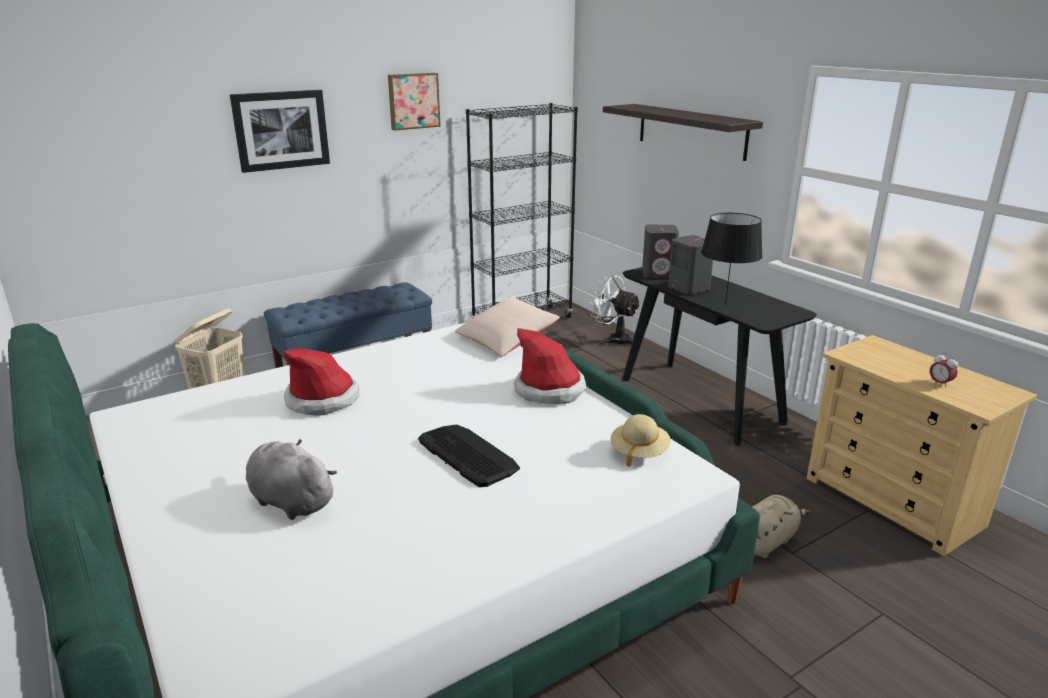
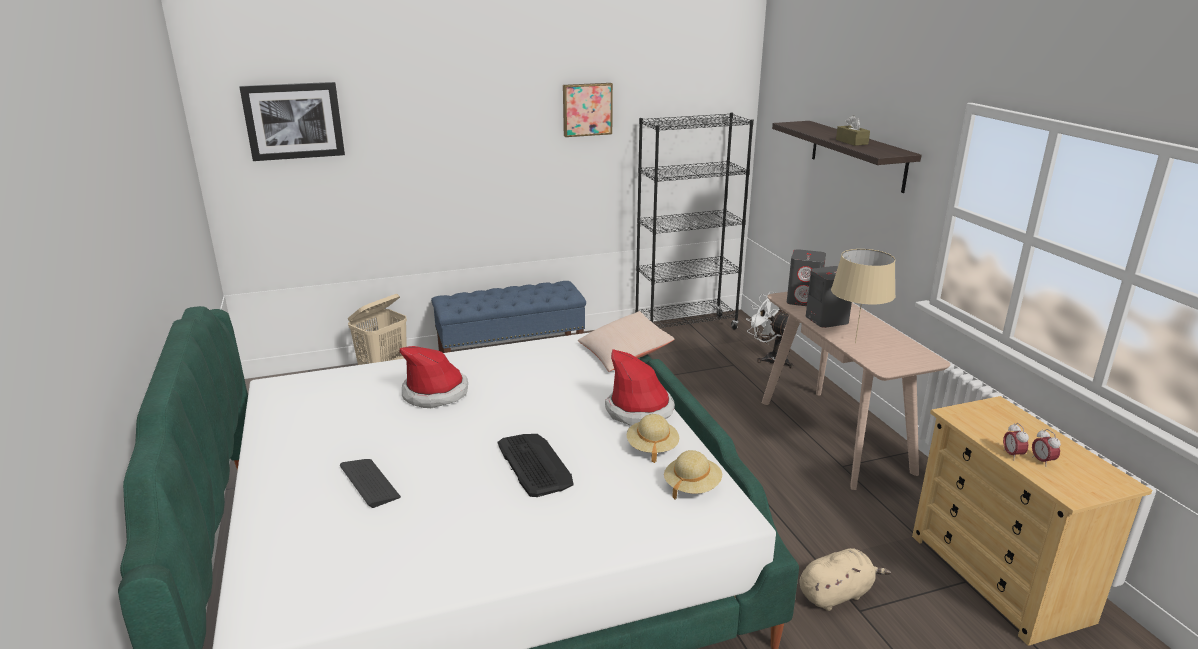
camera: 15 degrees right, 0 degrees up
(281, 130) = (458, 135): picture -> picture (294, 121)
(290, 501) = (369, 483): grey plush toy -> keyboard
(580, 422) = (652, 447): none -> beige hat
(692, 115) = (851, 142): none -> brown tissue box
(700, 400) = (835, 435): black console table -> beige console table
(725, 304) = (855, 343): black table lamp -> beige table lamp
(913, 382) = (1012, 455): none -> alarm clock

